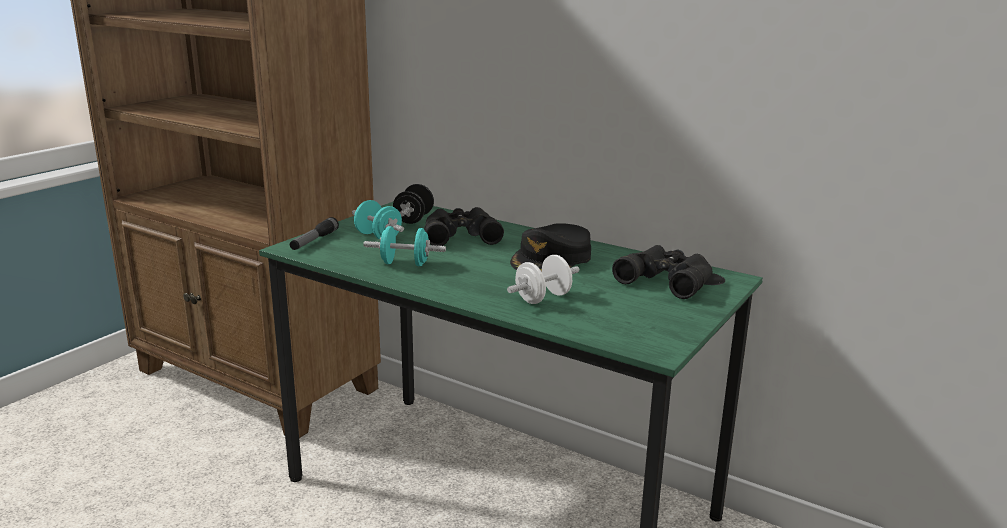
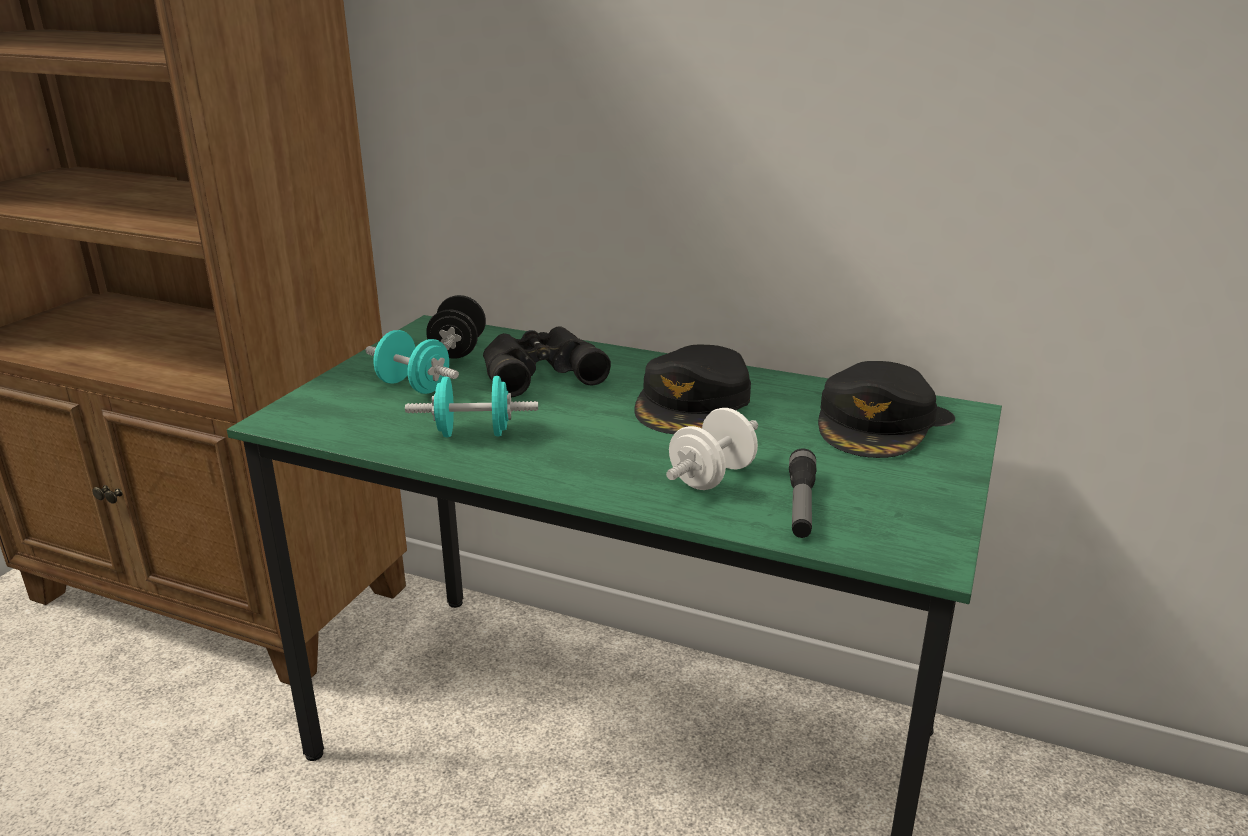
camera: 10 degrees left, 5 degrees up
(314, 241) = (313, 403): flashlight -> flashlight (801, 505)
(667, 279) = (875, 423): black binoculars -> black cap

